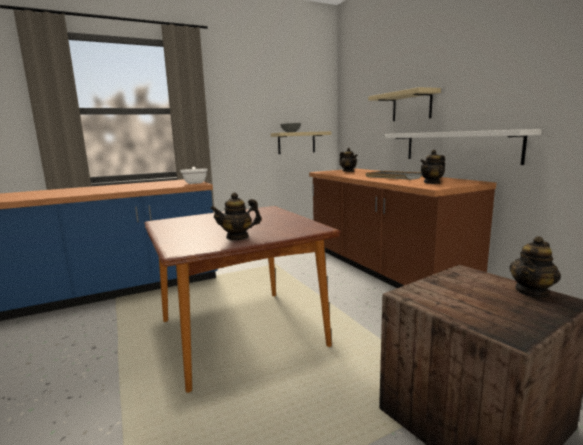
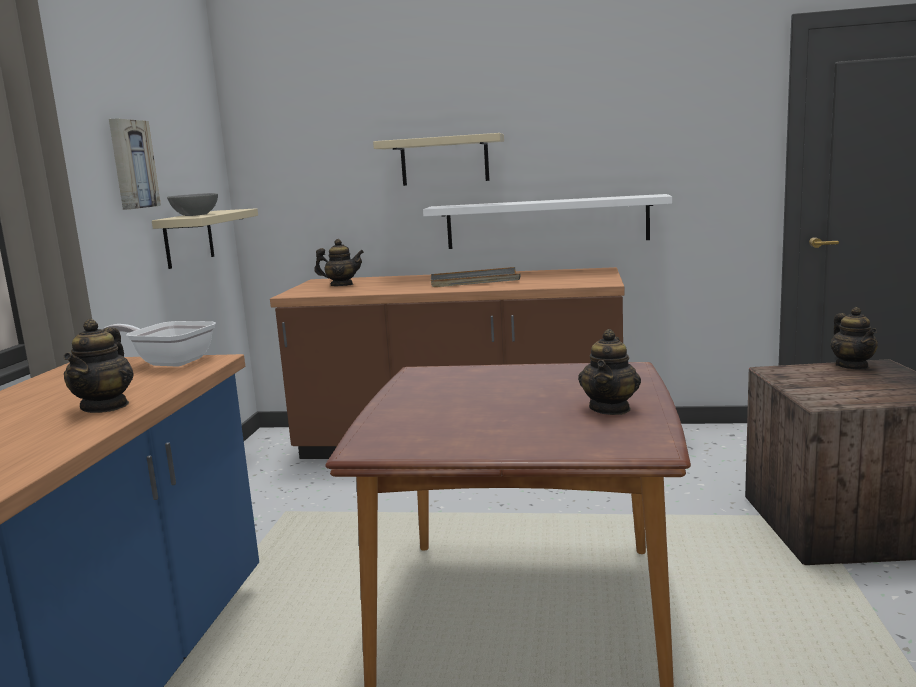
camera: 55 degrees left, 0 degrees up
(262, 109) = (132, 164): none -> picture
(432, 183) = (567, 279): teapot -> teapot (105, 406)

